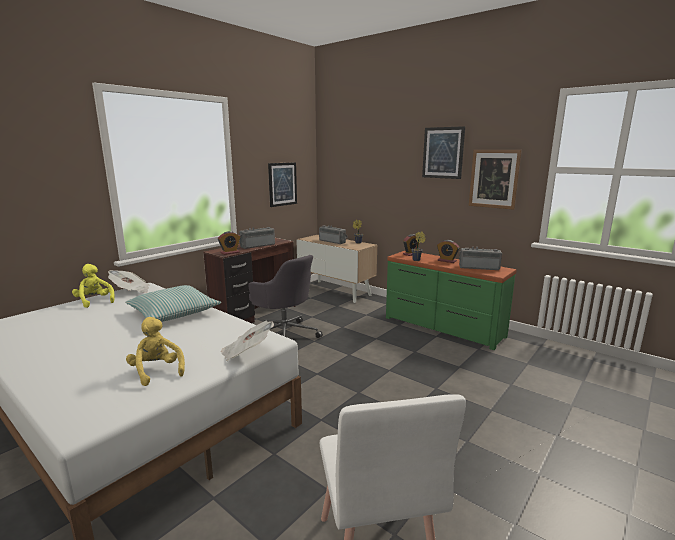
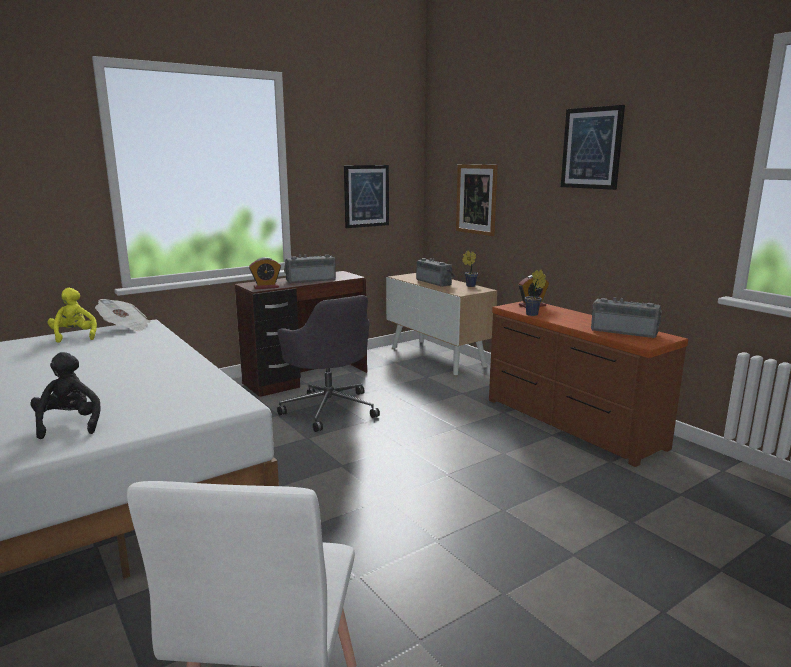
camera: 15 degrees right, 0 degrees up
(157, 371) = (69, 424): yellow plush toy -> black plush toy
(173, 313) = (150, 358): pillow -> none
(247, 353) = (192, 416): newspaper -> none
(442, 327) = (570, 423): green dresser -> brown dresser
(447, 261) = (580, 319): alarm clock -> none
(494, 179) = (665, 189): picture -> picture (476, 199)

